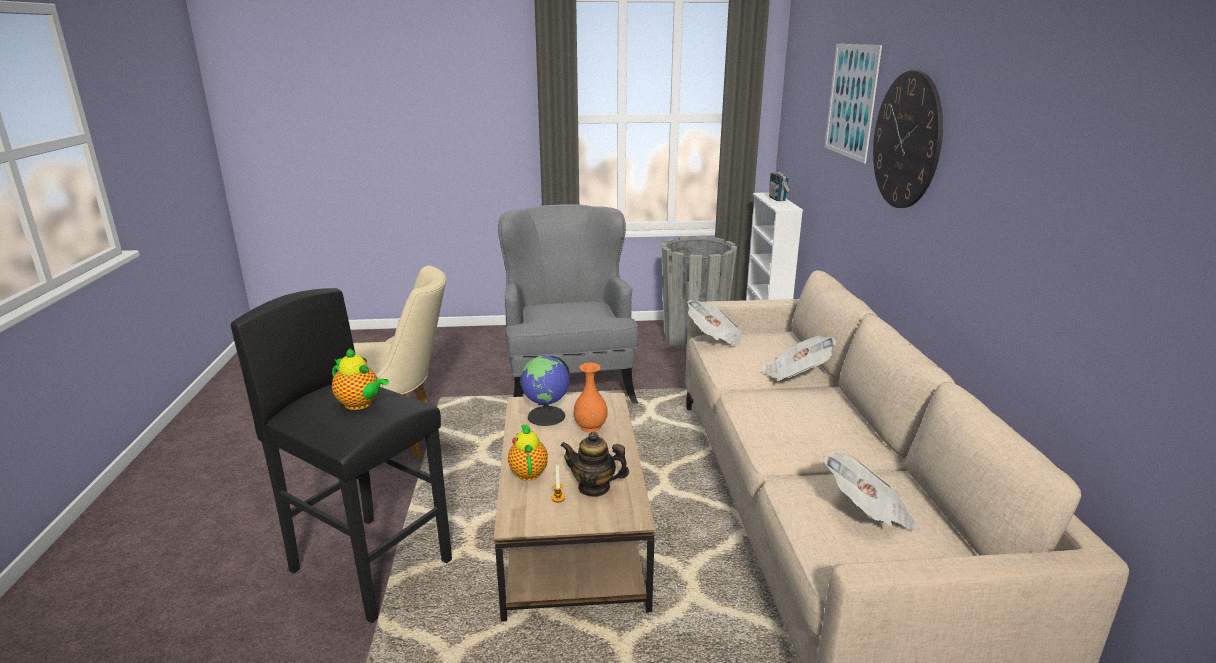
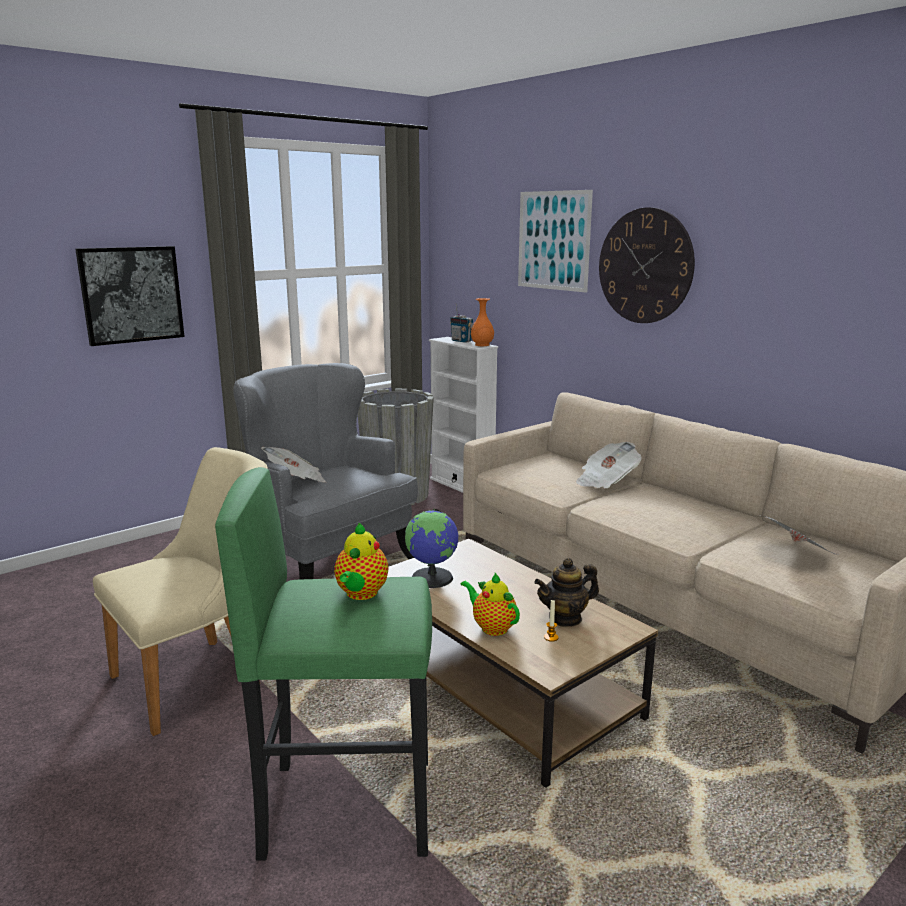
camera: 35 degrees left, 5 degrees down
(360, 404) = (361, 594): teapot -> teapot turned 105 degrees clockwise
(371, 565) = (348, 806): black stool -> green stool
(477, 130) = (131, 294): none -> picture
(590, 426) = (485, 573): orange vase -> orange vase (482, 345)
(715, 338) = (504, 470): newspaper -> newspaper (296, 480)

